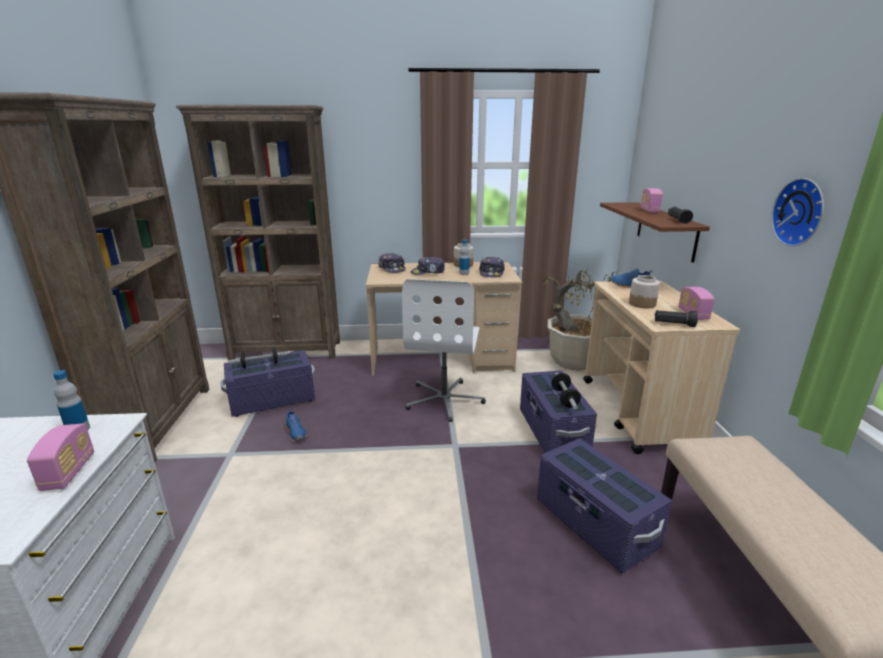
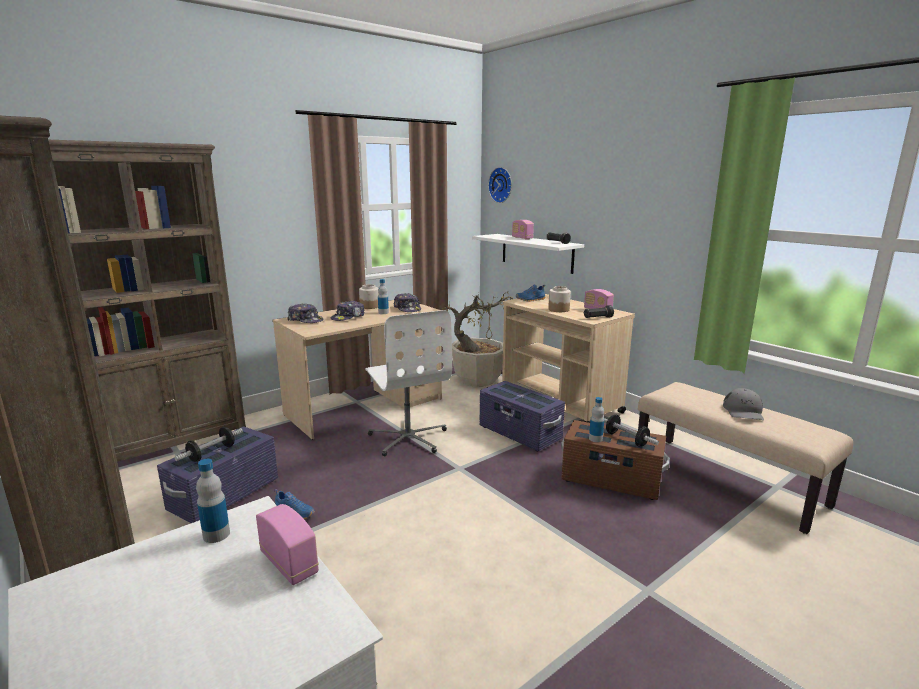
camera: 35 degrees left, 5 degrees down
(564, 398) = (532, 398): dumbbell -> dumbbell (626, 439)
(574, 469) = (595, 439): none -> bottle
(594, 524) = (611, 480): purple storage box -> brown storage box
(666, 230) = (536, 253): brown shelf -> white shelf
(794, 513) = (743, 411): none -> grey cap
(801, 212) = (665, 225): wall clock -> wall clock (501, 185)

